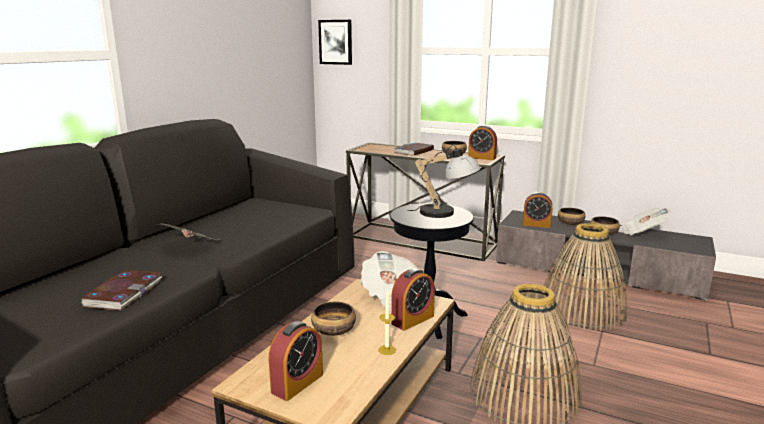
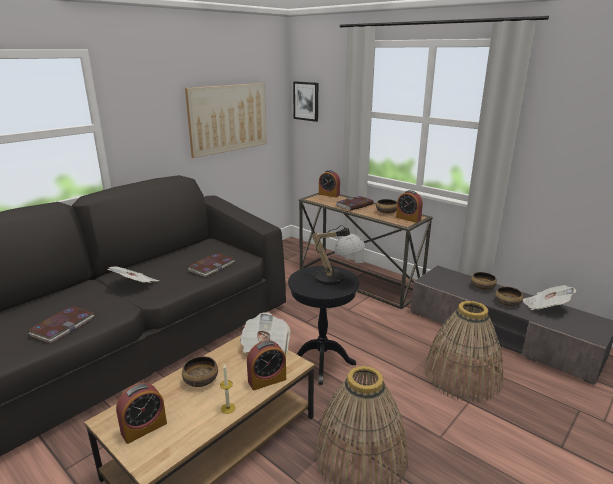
camera: 15 degrees right, 5 degrees up
(253, 58) = (228, 118): none -> picture
(277, 221) = (211, 266): none -> book
(536, 224) = (448, 285): alarm clock -> alarm clock (329, 194)

